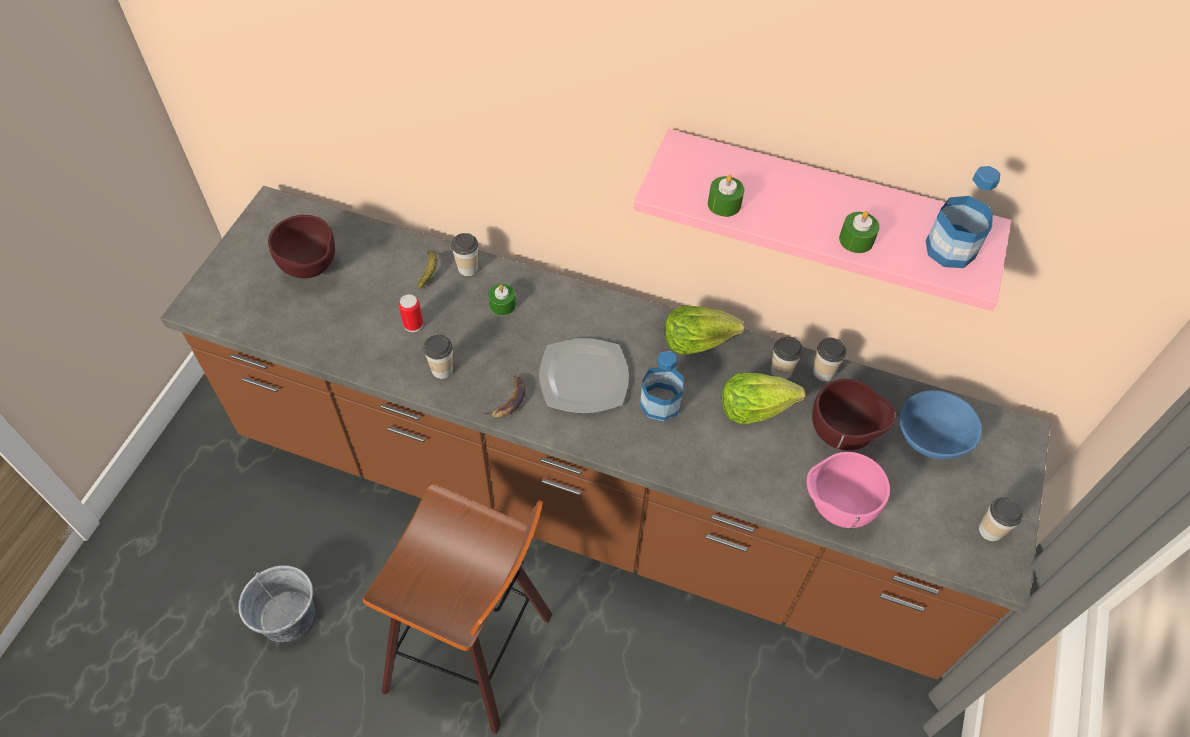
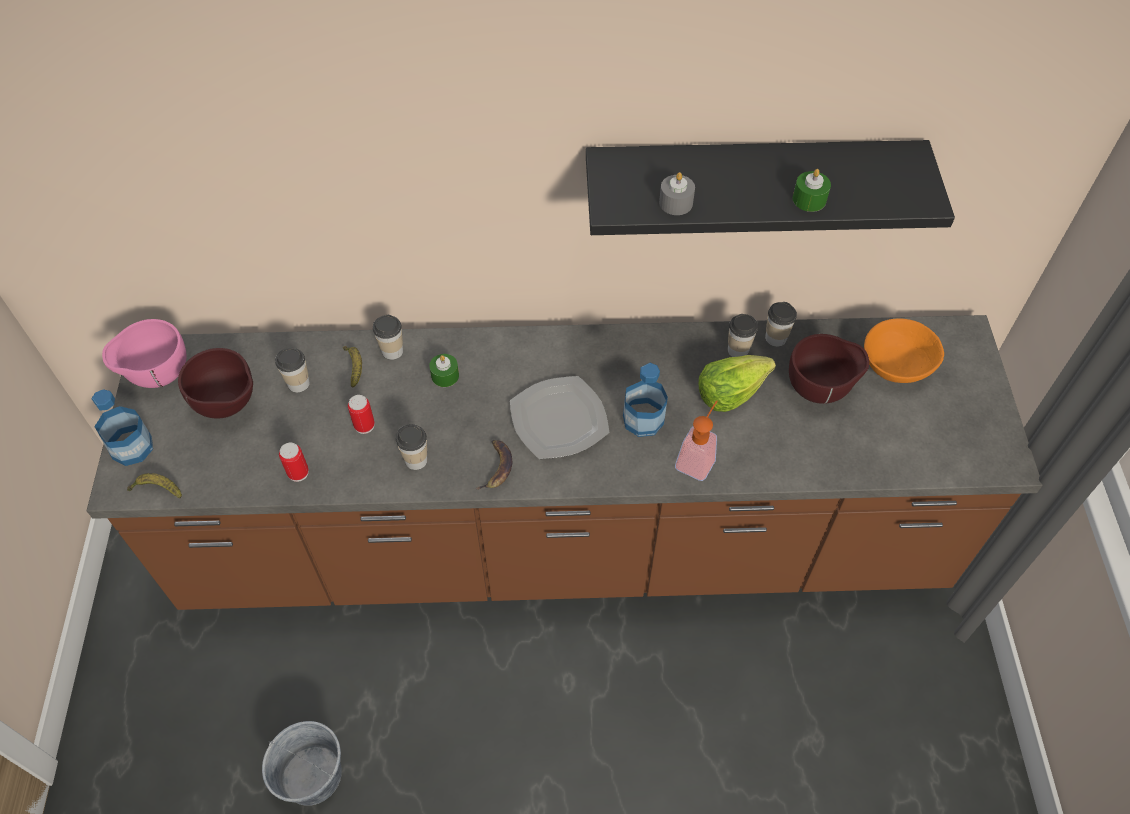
camera: 20 degrees left, 0 degrees up
(222, 320) = (157, 489): none -> banana
(339, 346) = (298, 472): none -> can
(476, 649) = (520, 730): stool -> none
(694, 458) = (698, 459): none -> soap dispenser
(697, 340) = (648, 347): lettuce -> none
(724, 204) = (676, 203): green candle -> grey candle
(824, 205) = (751, 177): pink shelf -> black shelf
(835, 508) = (844, 458): pink bowl -> pink bowl (158, 376)
(932, 438) = (897, 365): blue bowl -> orange bowl
(950, 249) = (892, 182): bottle -> bottle (132, 447)
(990, 530) = (982, 430): cup -> cup (298, 383)

